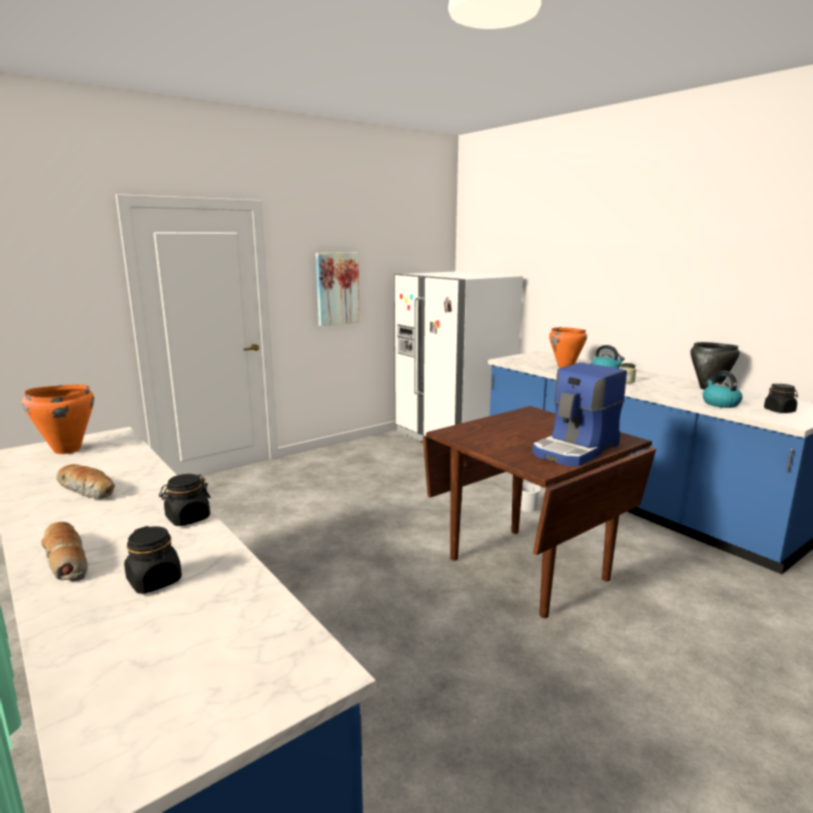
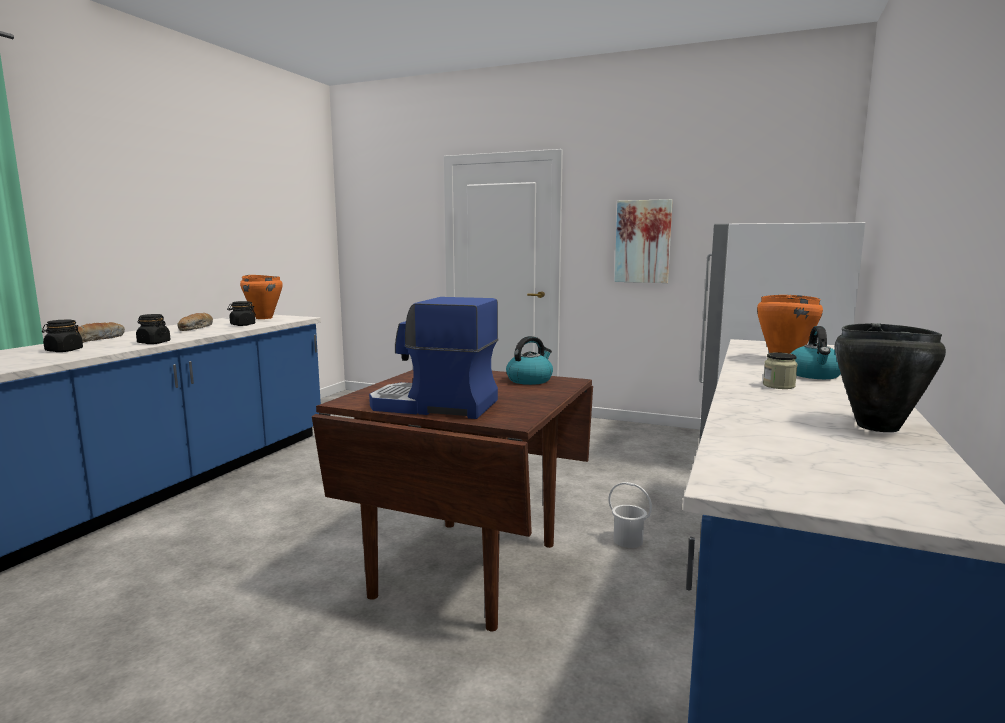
camera: 60 degrees right, 5 degrees down
(720, 403) = (764, 435): kettle -> kettle (530, 380)
(779, 411) = (819, 476): black jar -> black jar (242, 325)

